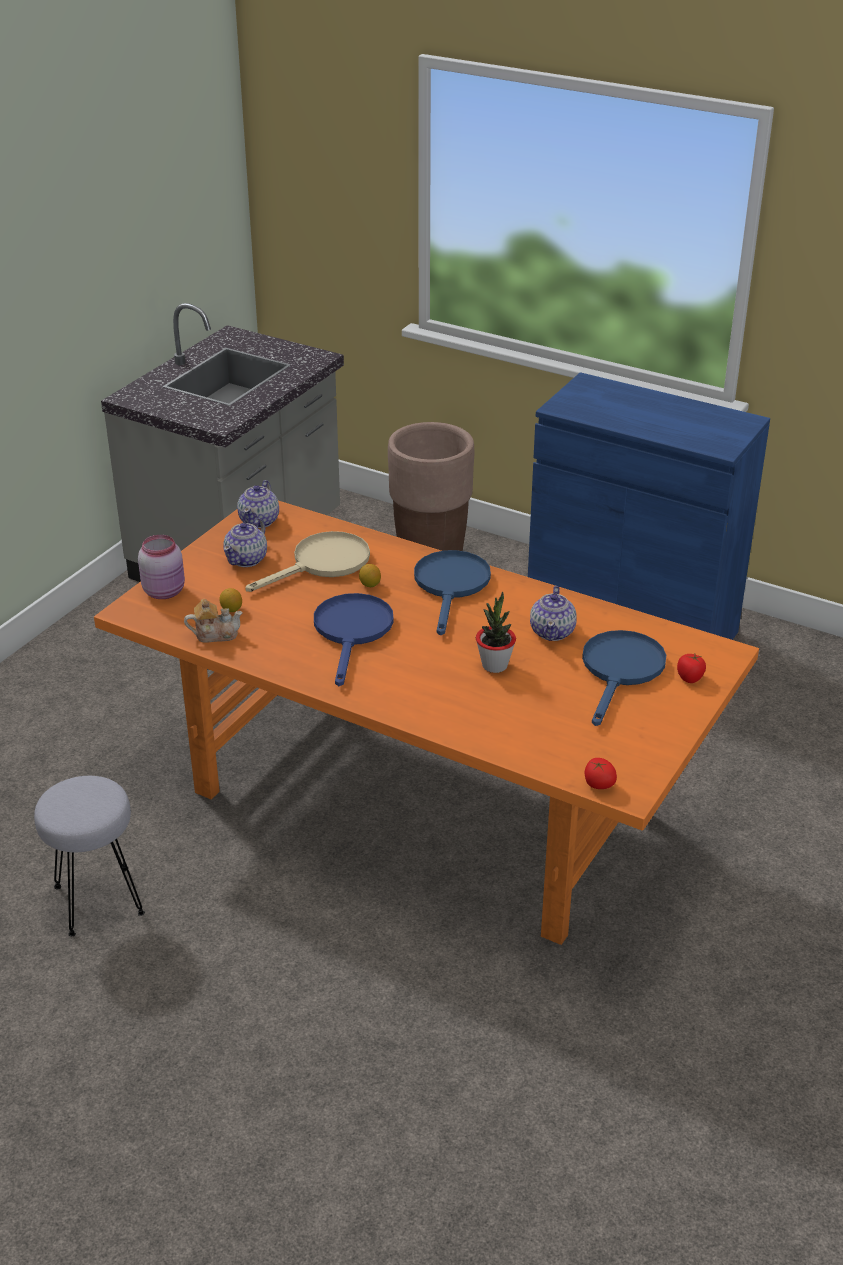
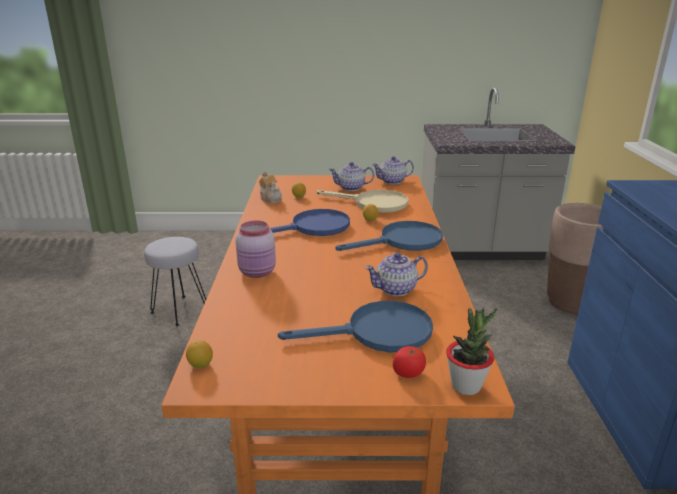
camera: 60 degrees right, 10 degrees down
(165, 591) = (297, 181): pink jar -> pink jar (258, 272)
(494, 665) = (326, 279): potted plant -> potted plant (466, 385)
(598, 784) = (200, 365): tomato -> lemon

